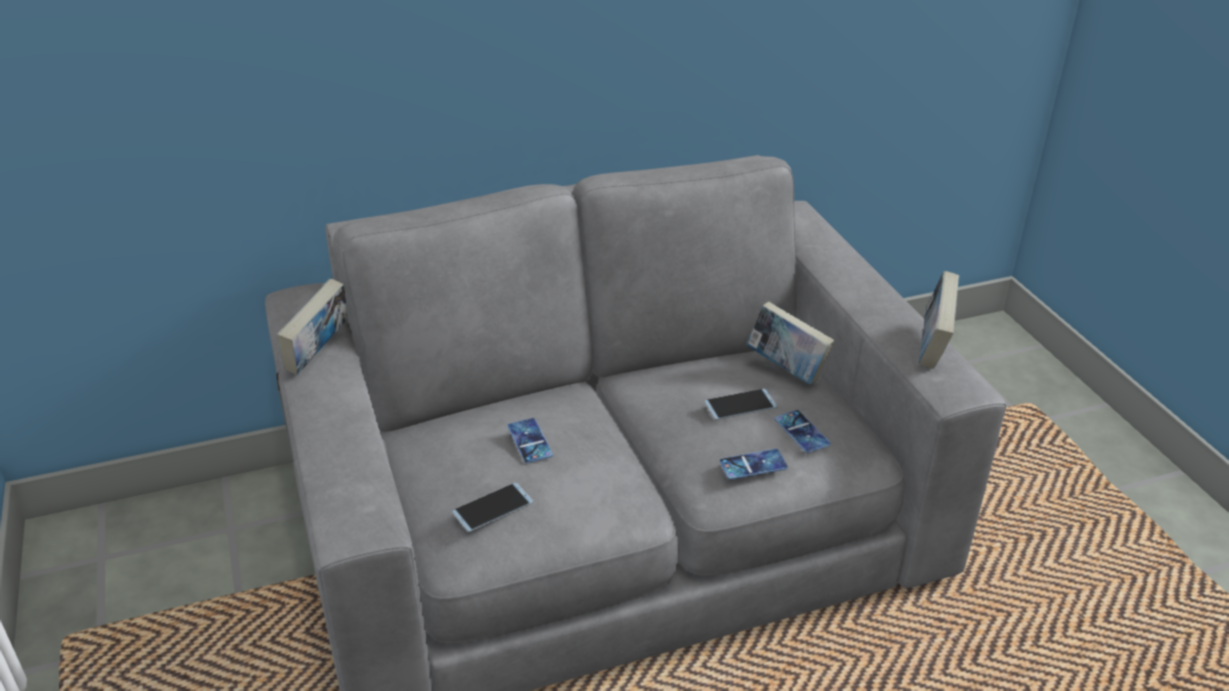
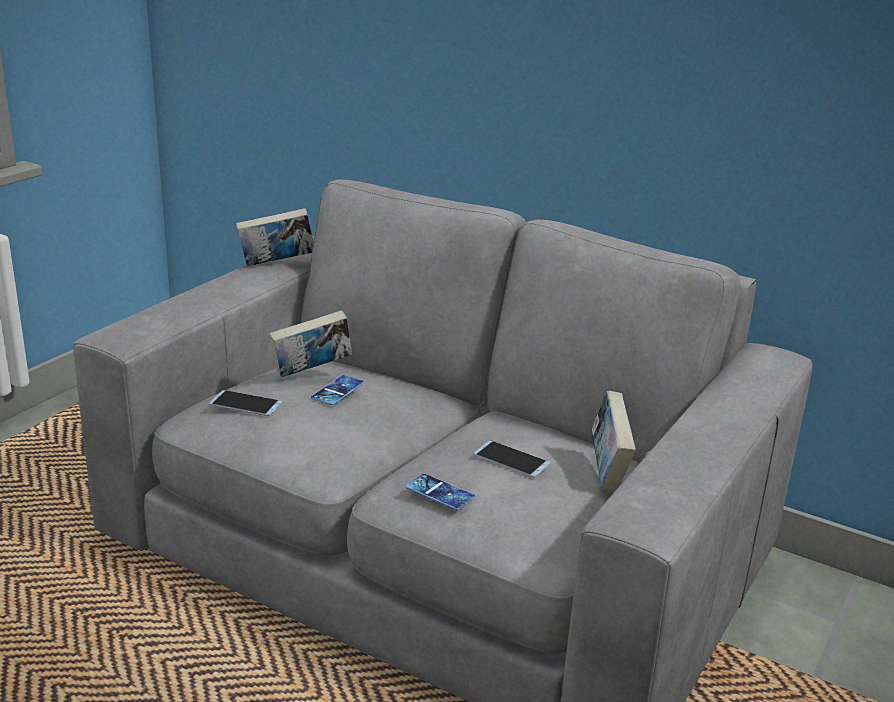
camera: 50 degrees right, 10 degrees down
(802, 432) = (518, 501): phone -> none
(932, 348) = (681, 487): book -> book (311, 372)

